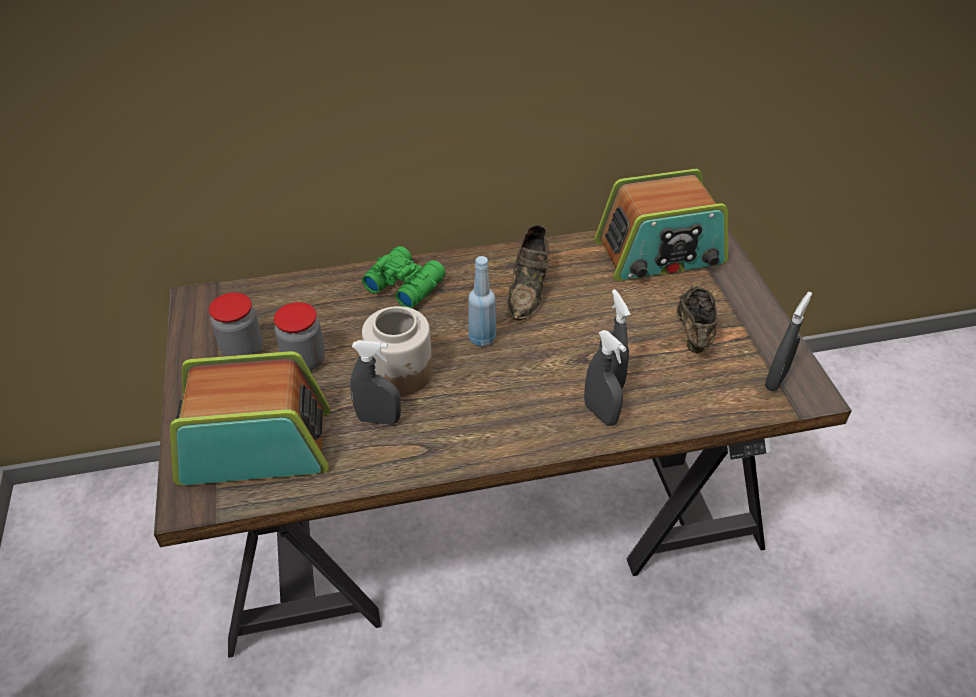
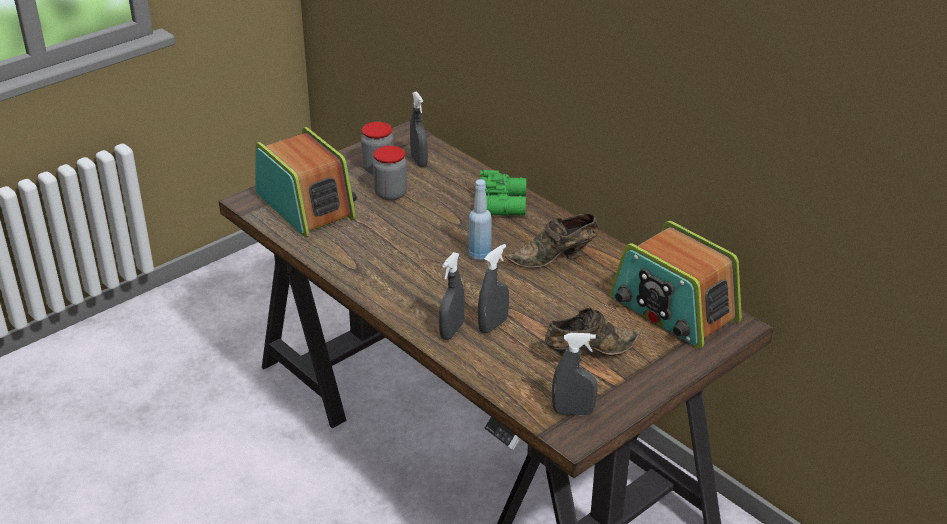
camera: 60 degrees right, 10 degrees down
(378, 419) = (364, 240): grey spray bottle -> grey spray bottle (419, 161)
(401, 372) = (414, 234): jar -> none

